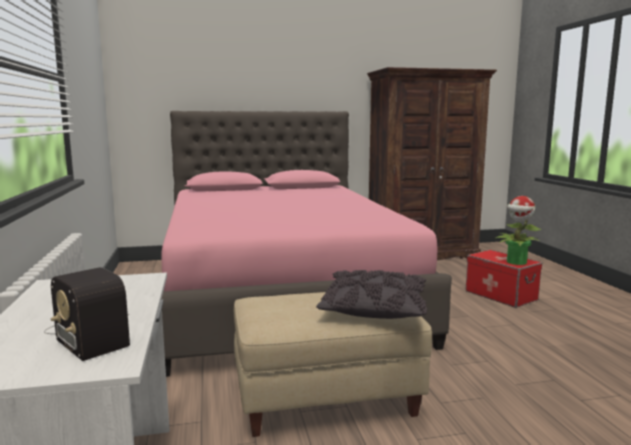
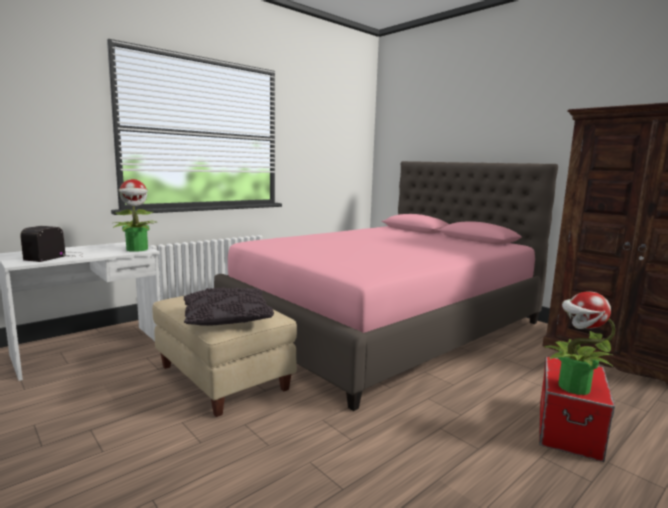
camera: 60 degrees right, 0 degrees up
(130, 281) = (137, 249): none -> potted plant

